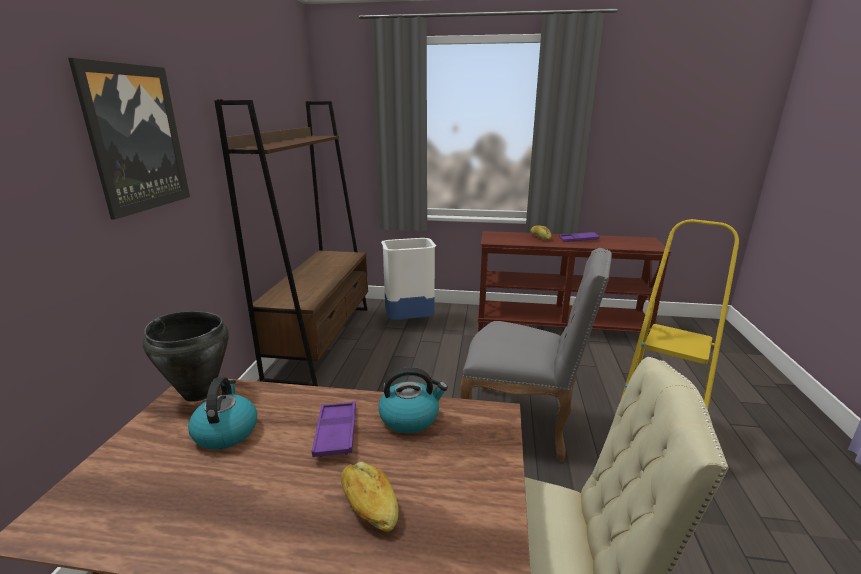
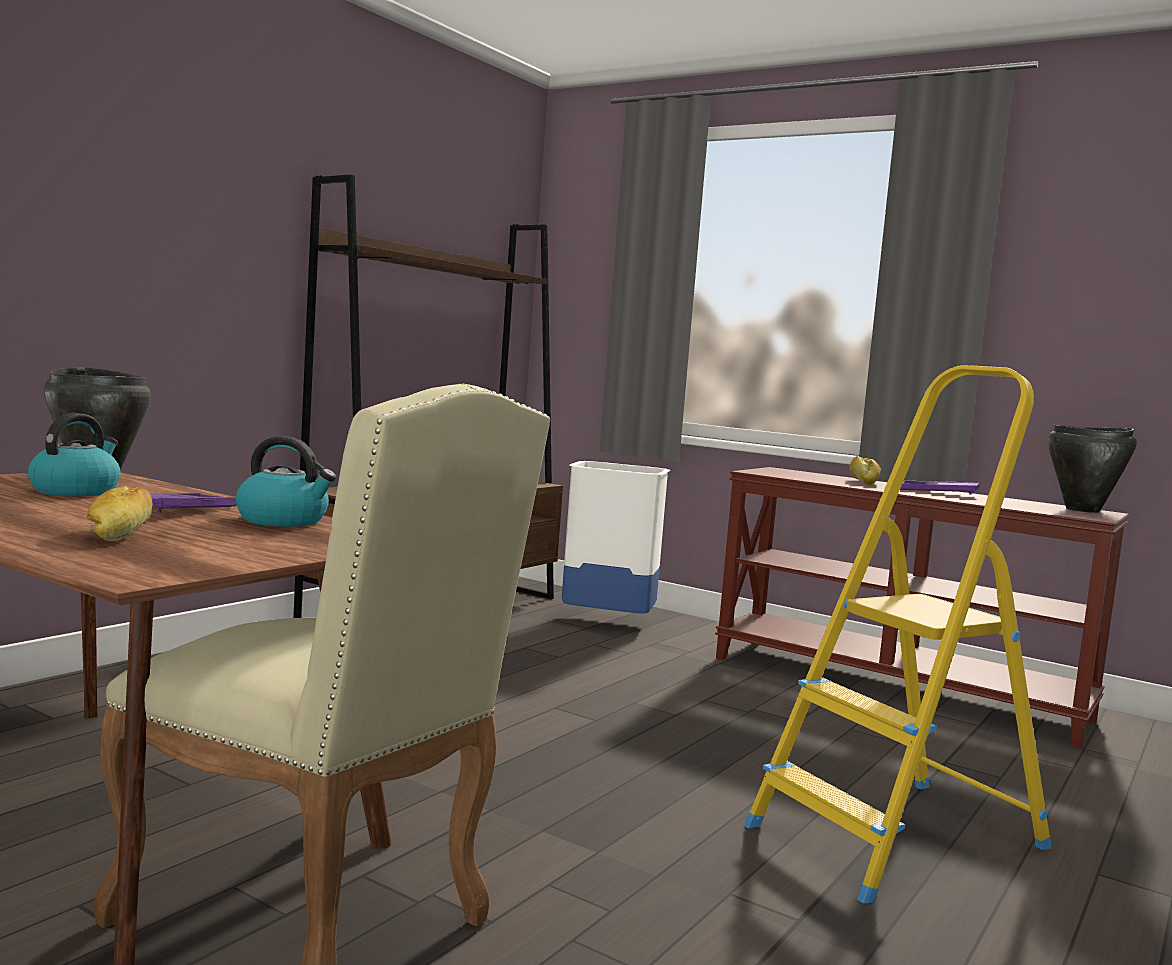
camera: 25 degrees right, 15 degrees down
(135, 139) = (171, 192): picture -> none
(521, 425) = (635, 758): grey chair -> none
(642, 240) = (1083, 510): none -> black cooking pot

